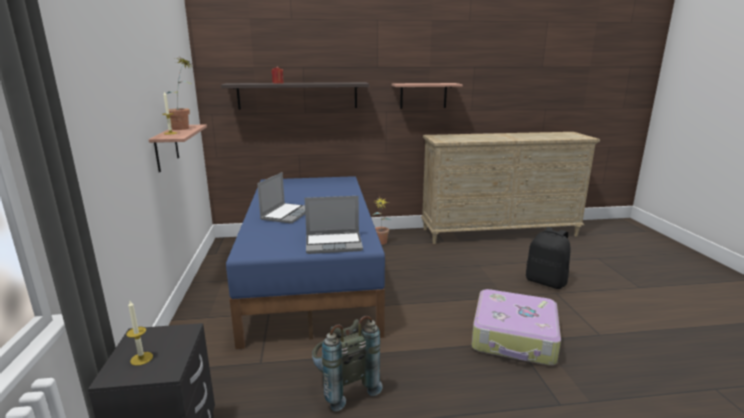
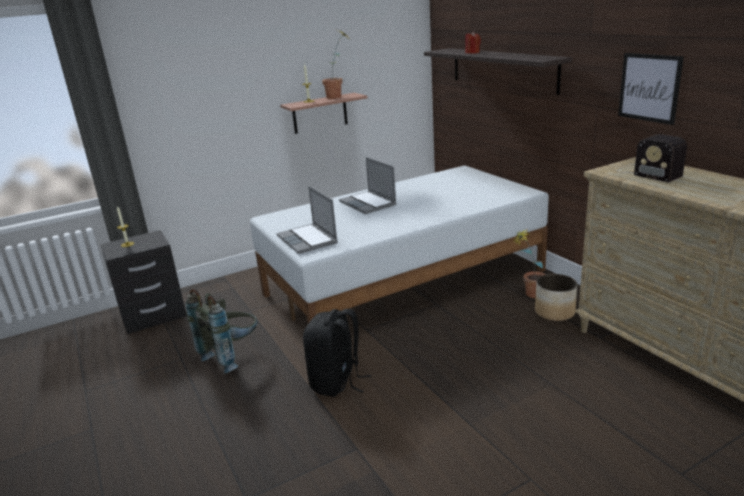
camera: 70 degrees right, 5 degrees up
(287, 214) = (368, 203): laptop -> laptop turned 60 degrees clockwise
(312, 275) = (405, 282): blue bed -> white bed
(407, 243) = (554, 312): none -> planter
(423, 95) = (649, 87): shelf -> picture
(452, 138) = (646, 172): none -> radio
(514, 338) = (365, 447): suitcase -> none
(546, 282) = (563, 463): black backpack -> black backpack (337, 382)

